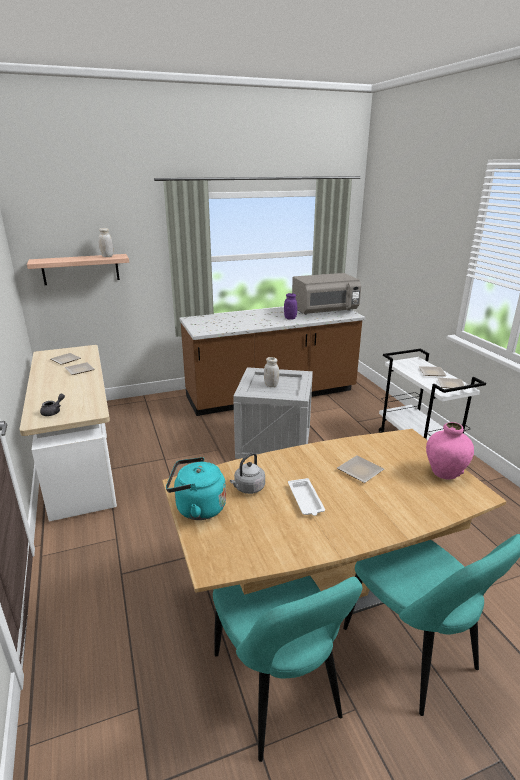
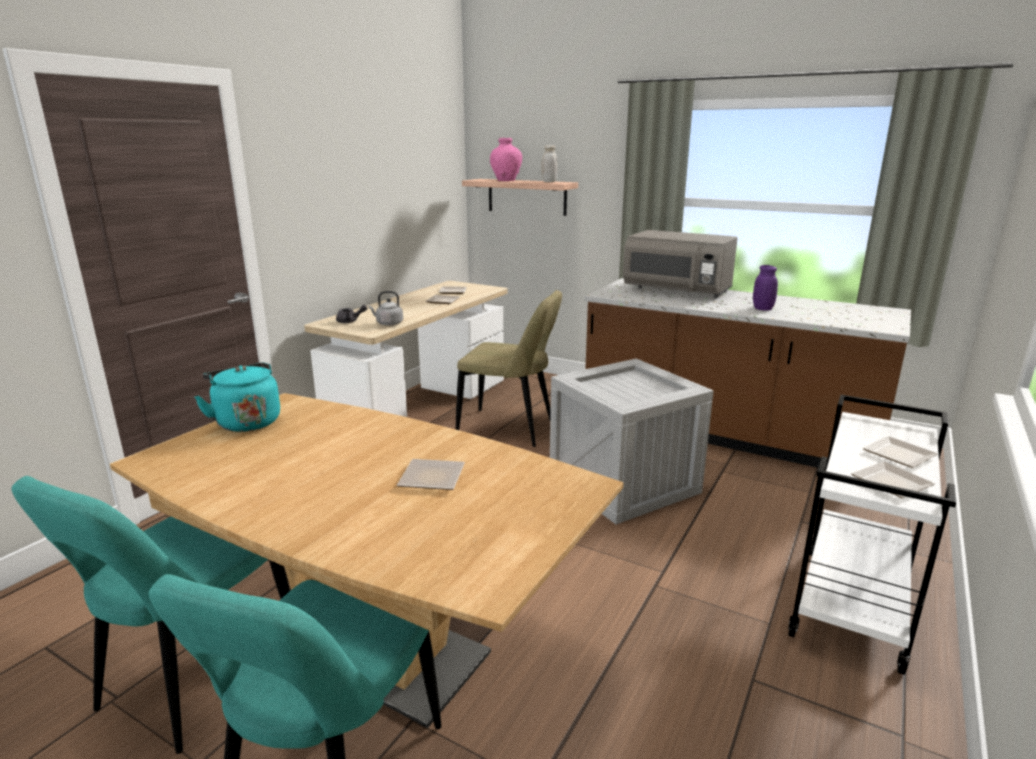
camera: 50 degrees right, 5 degrees down
(166, 444) = (510, 429): none -> beige chair
(248, 488) = (310, 431): grey kettle -> grey kettle (388, 323)
(271, 385) = (626, 386): white jar -> none
(306, 500) = (319, 466): white tray -> none
(324, 311) = (848, 314): grey microwave -> grey microwave (676, 291)
(444, 473) = (516, 542): pink vase -> pink vase (506, 180)

